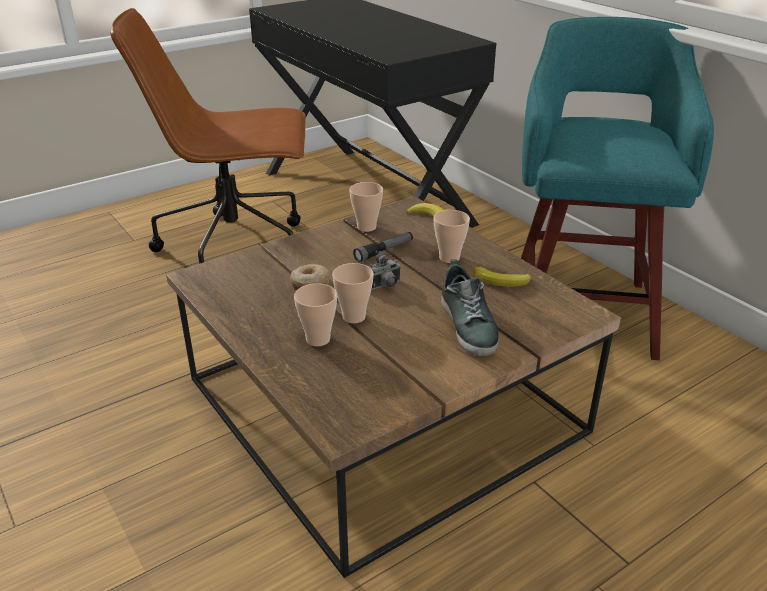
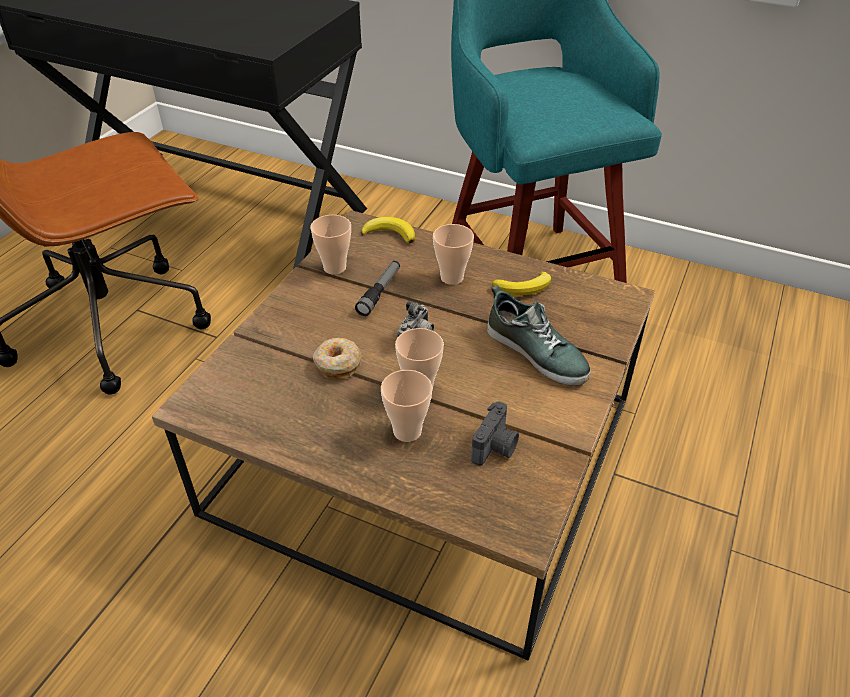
camera: 30 degrees left, 10 degrees up
(372, 372) = (496, 447): none -> camera

